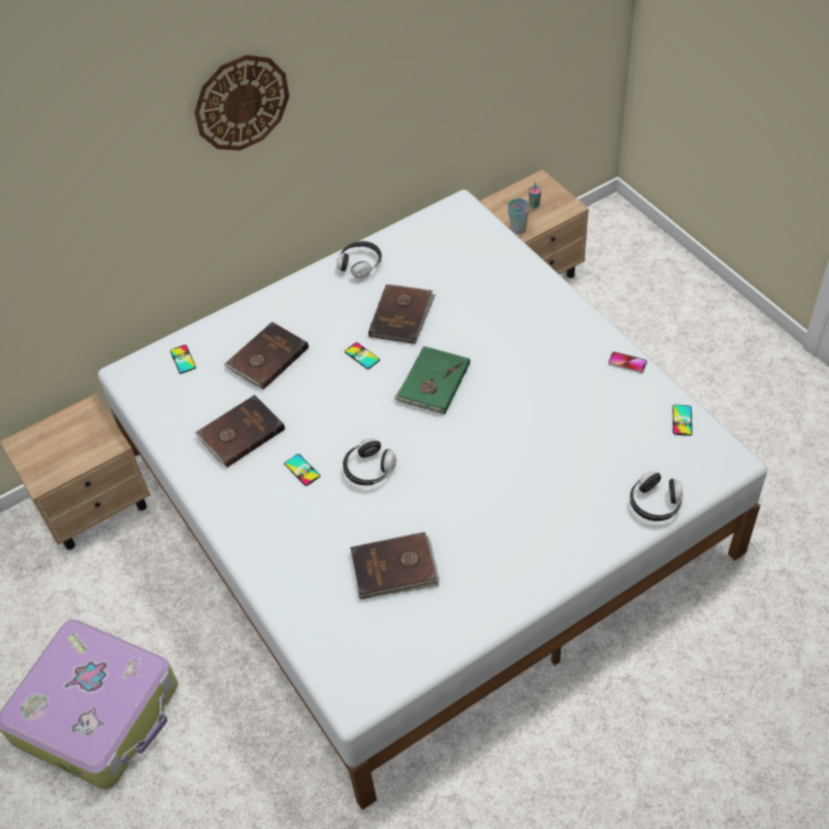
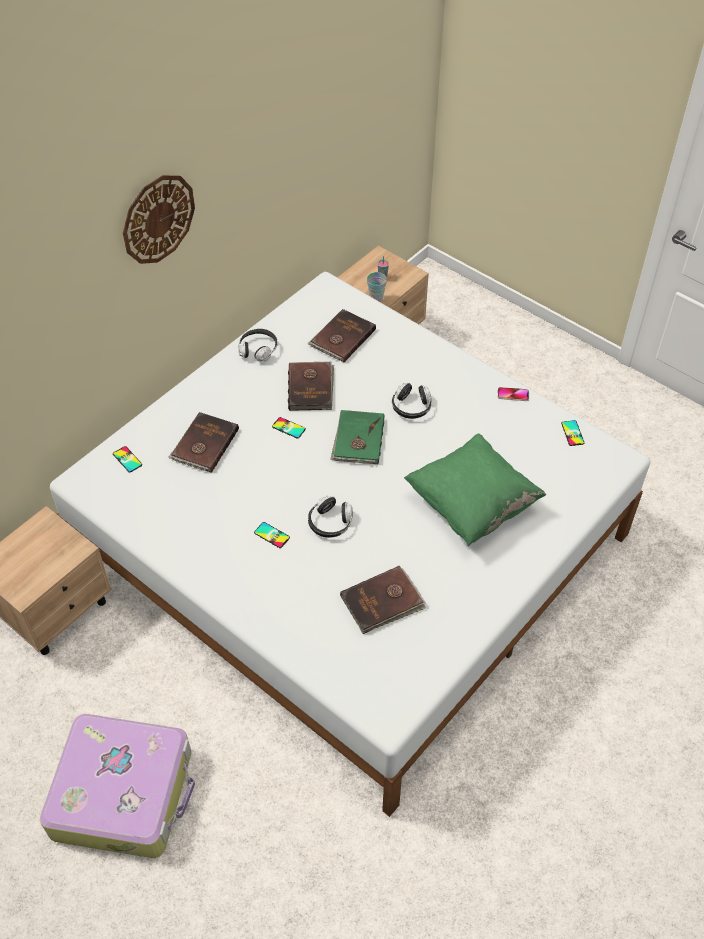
camera: 20 degrees left, 0 degrees up
(240, 433) = (204, 514): brown book -> brown book (342, 338)
(533, 480) = (471, 504): none -> green pillow
(655, 503) = (575, 504): headphones -> headphones (411, 407)

